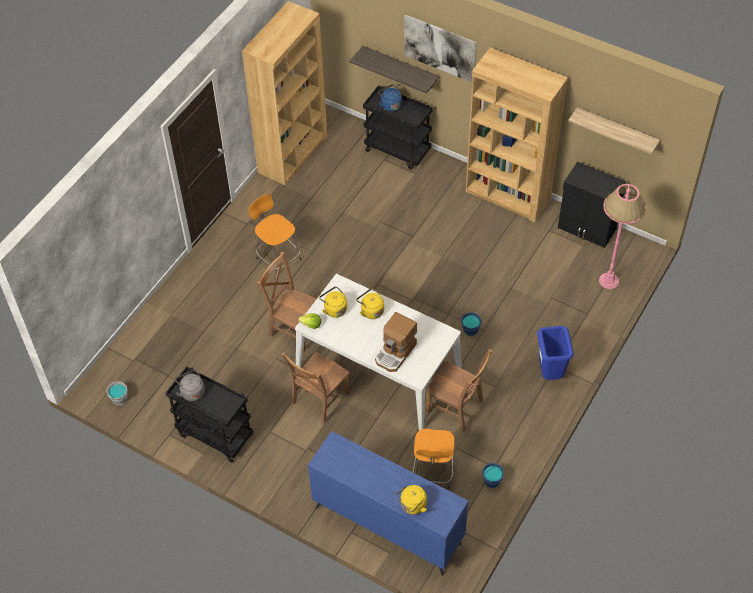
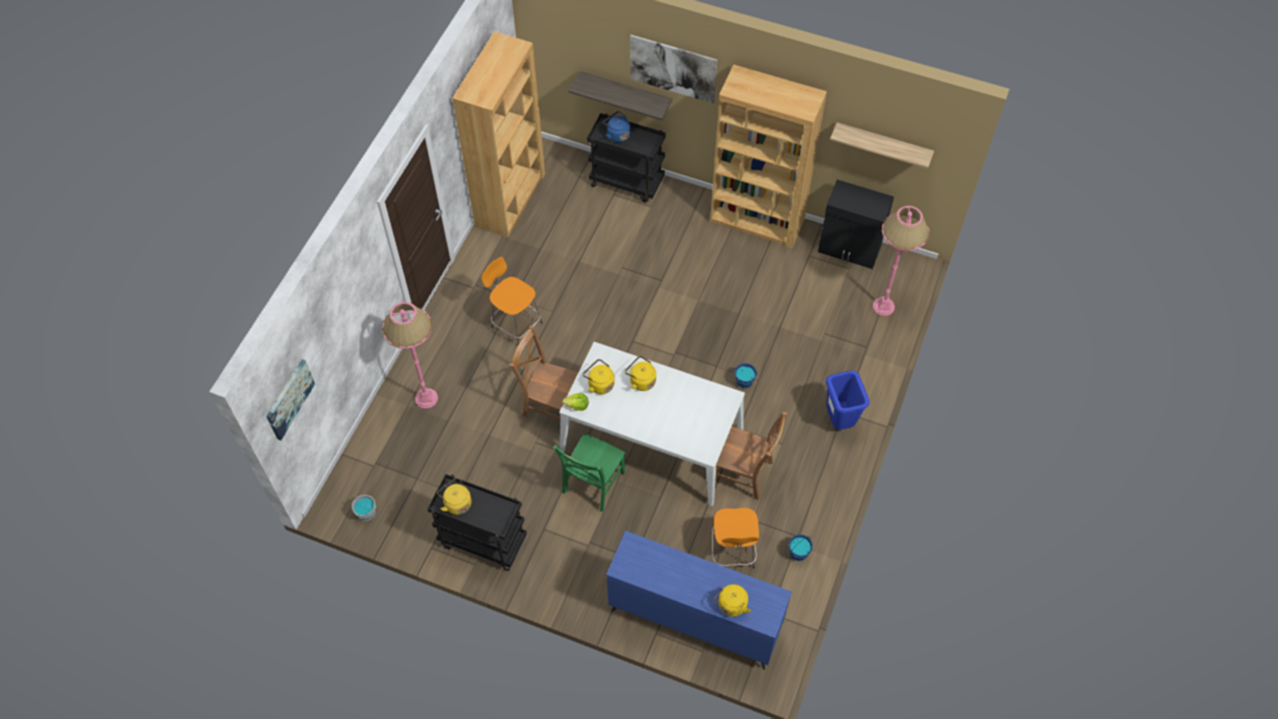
camera: 10 degrees left, 5 degrees up
(60, 281) = (289, 399): none -> picture
(189, 310) = (426, 398): none -> pink floor lamp
(192, 392) = (456, 503): grey kettle -> yellow kettle
(319, 400) = (592, 484): brown chair -> green chair
(396, 353) = (678, 427): coffee machine -> none

